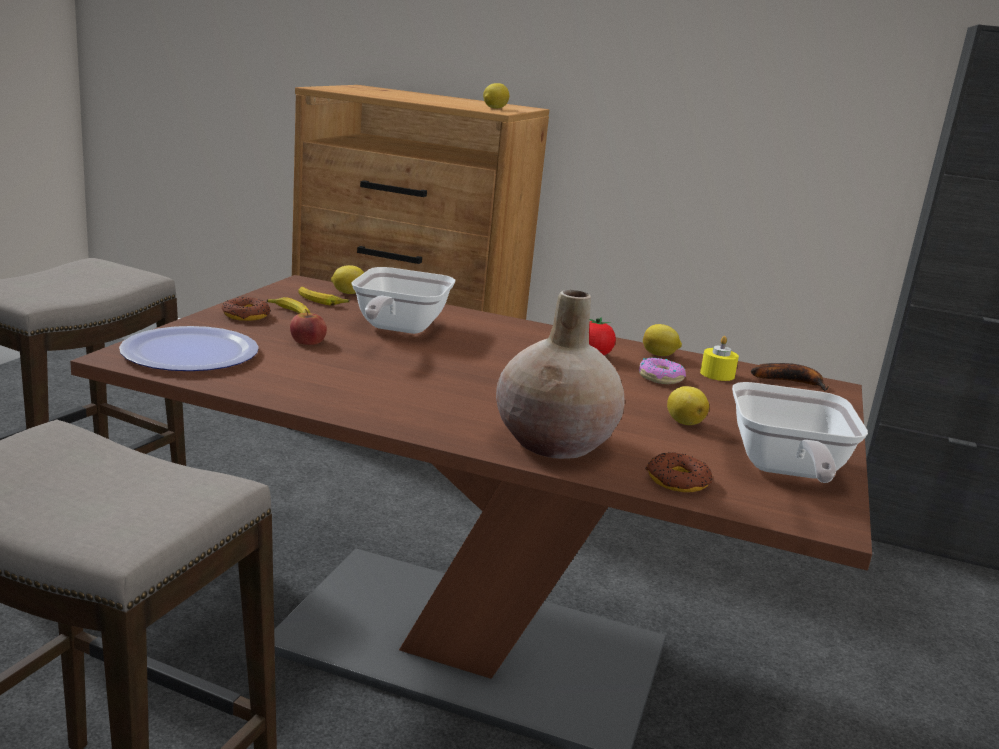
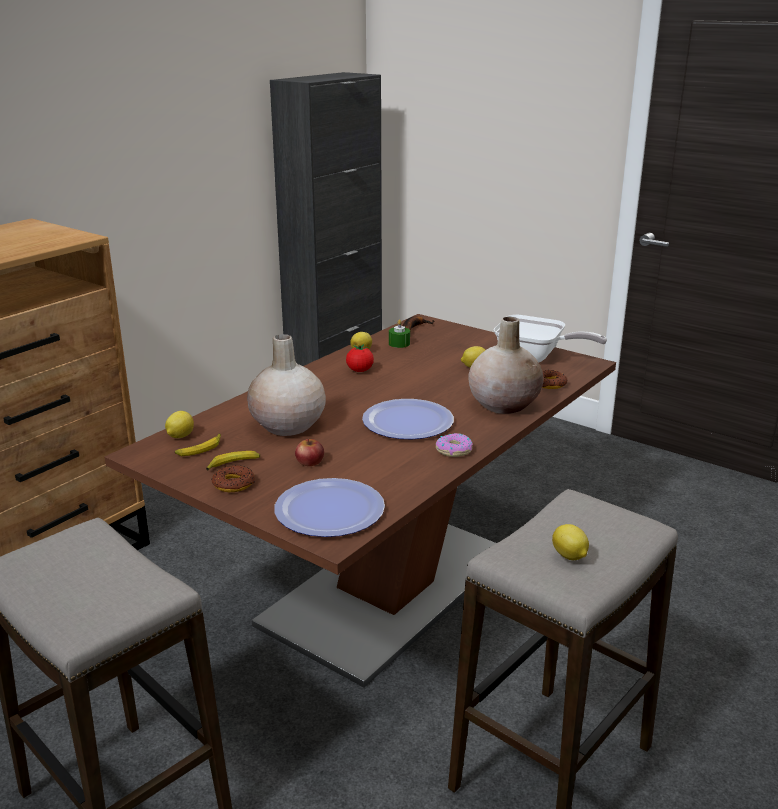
camera: 70 degrees left, 5 degrees up
(397, 329) = (287, 426): frying pan -> beige vase
(447, 384) = (408, 421): none -> plate
(494, 108) = (53, 235): lemon -> lemon (569, 556)
(660, 378) = (403, 359): donut -> donut (454, 450)
(717, 374) = (399, 343): yellow candle -> green candle

